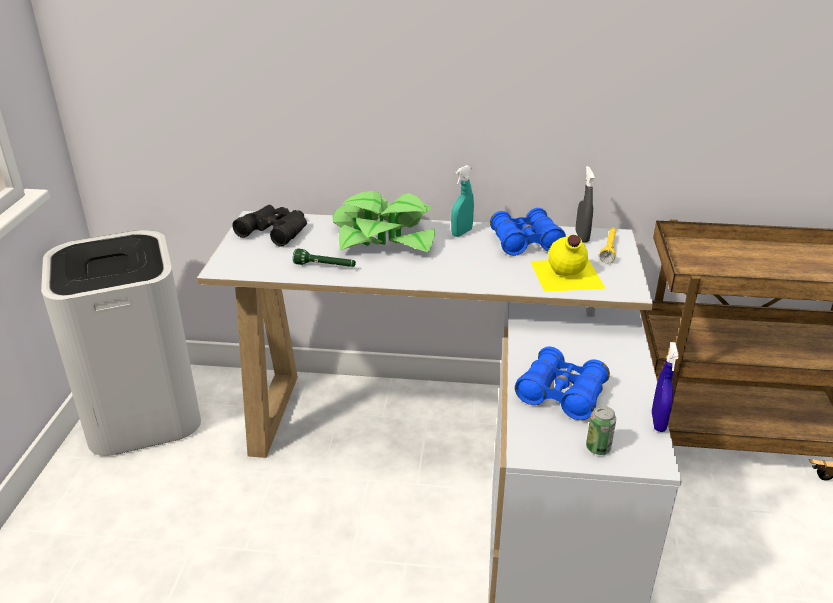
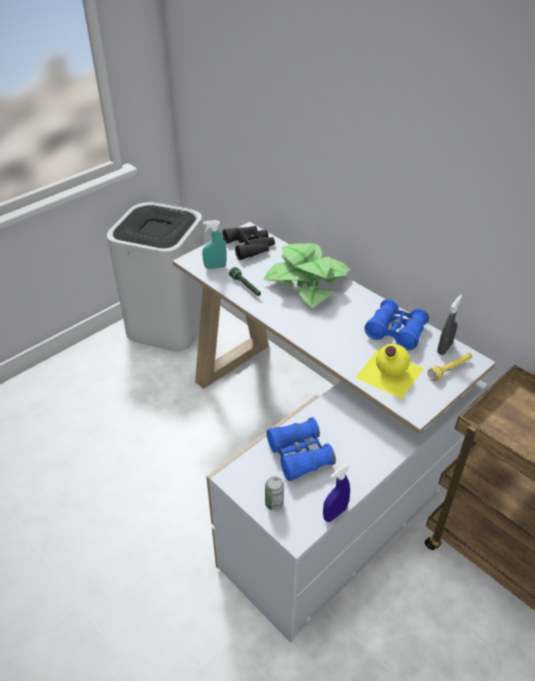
camera: 40 degrees right, 10 degrees up
(461, 233) = (361, 302): turquoise spray bottle -> turquoise spray bottle (215, 267)

